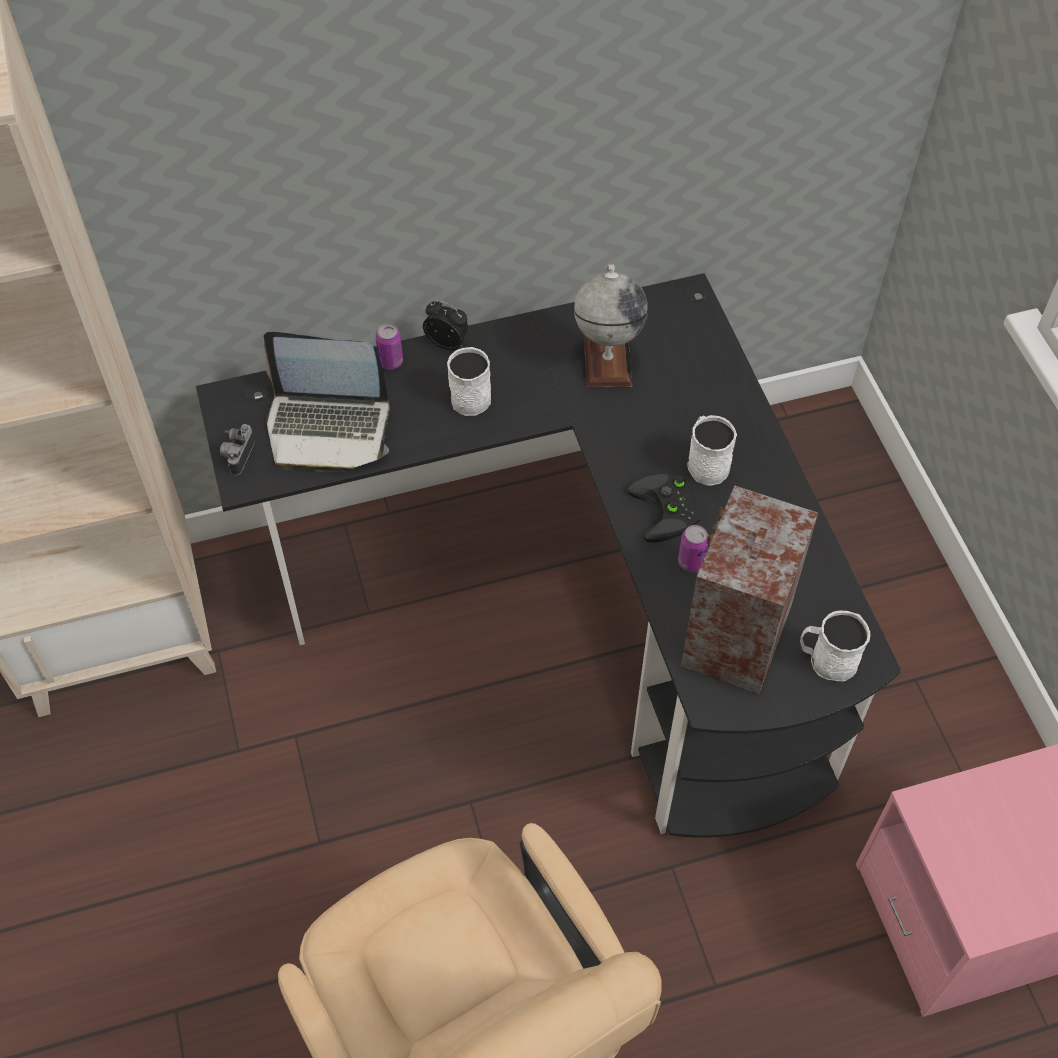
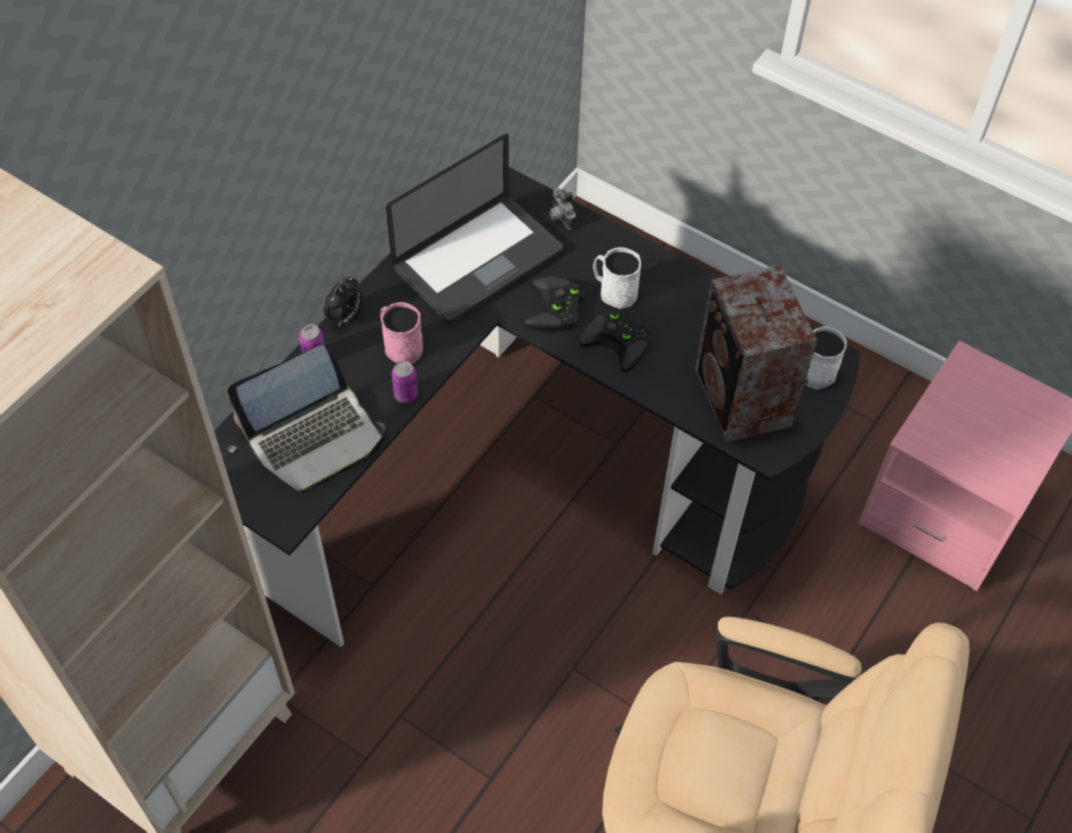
camera: 40 degrees left, 0 degrees up
(238, 456) = (262, 505): camera -> camera (559, 217)
(448, 343) = (345, 317): alarm clock -> alarm clock turned 135 degrees clockwise
(470, 394) = (400, 345): white mug -> pink mug
(607, 362) = (478, 261): globe -> laptop
(636, 447) = (556, 310): none -> black game controller
(691, 562) = (667, 367): can -> can (405, 395)

